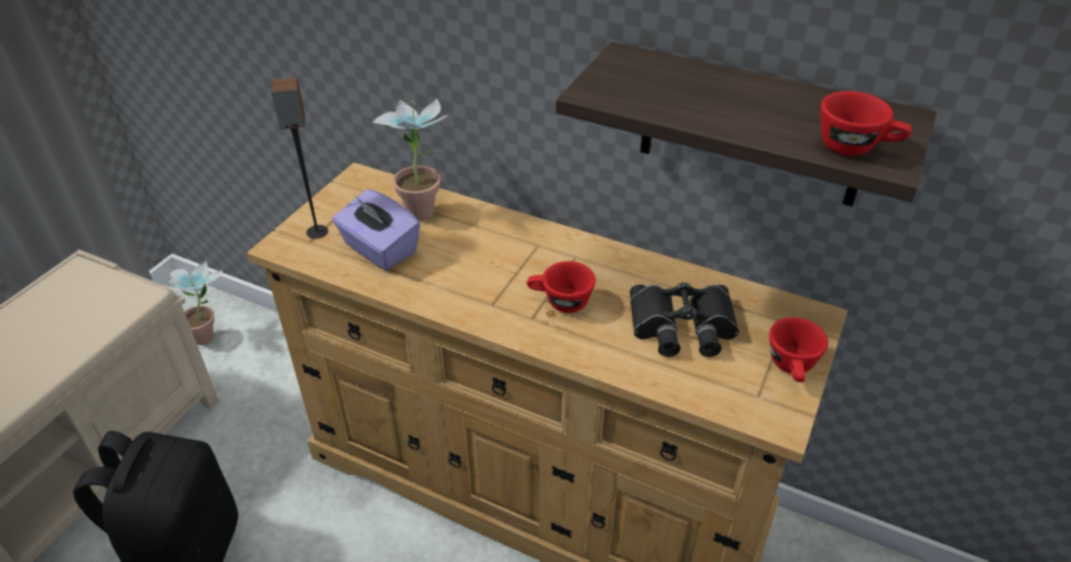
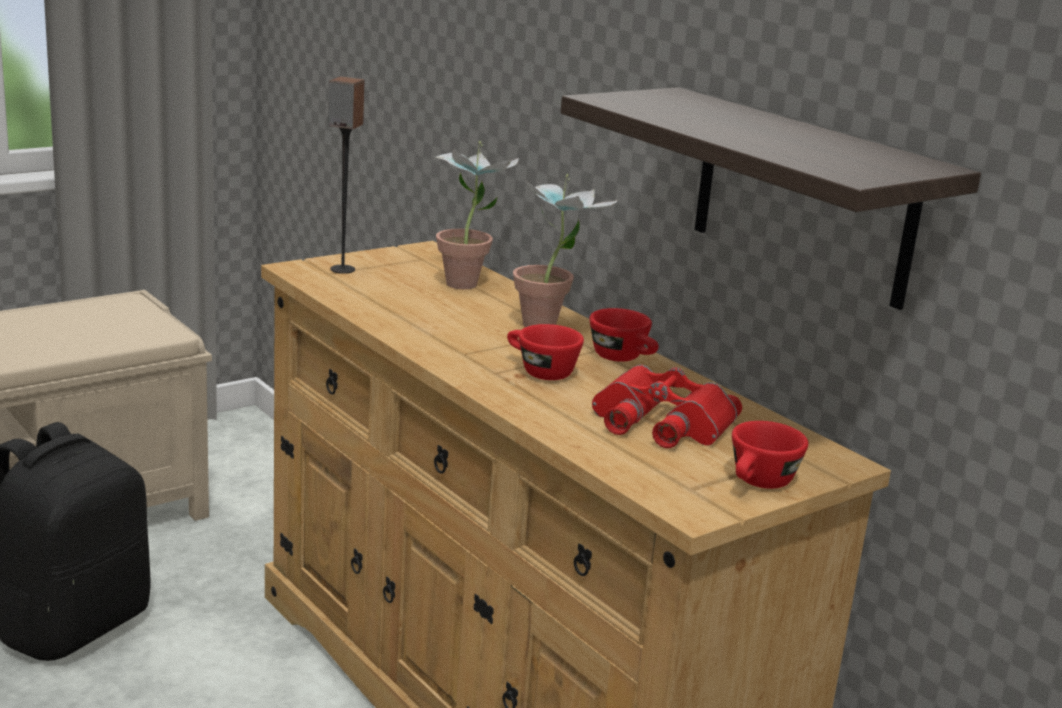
camera: 25 degrees right, 20 degrees down
(210, 334) = (246, 462): potted plant -> potted plant (551, 324)
(379, 249) = (390, 294): purple tissue box -> none
(682, 327) = (659, 423): black binoculars -> red binoculars
(856, 147) = (835, 164): red cup -> red cup (624, 358)

